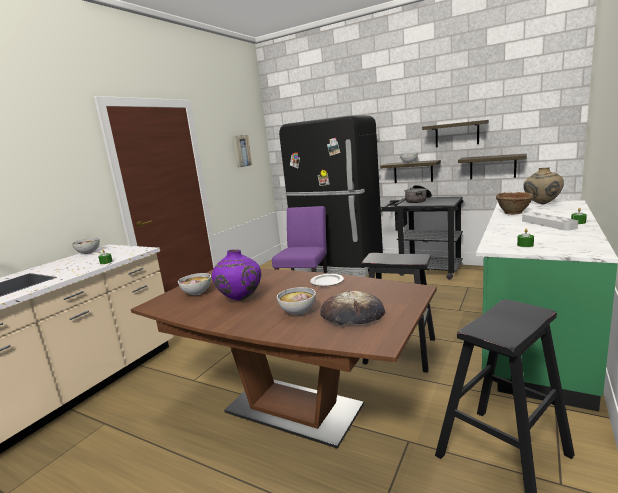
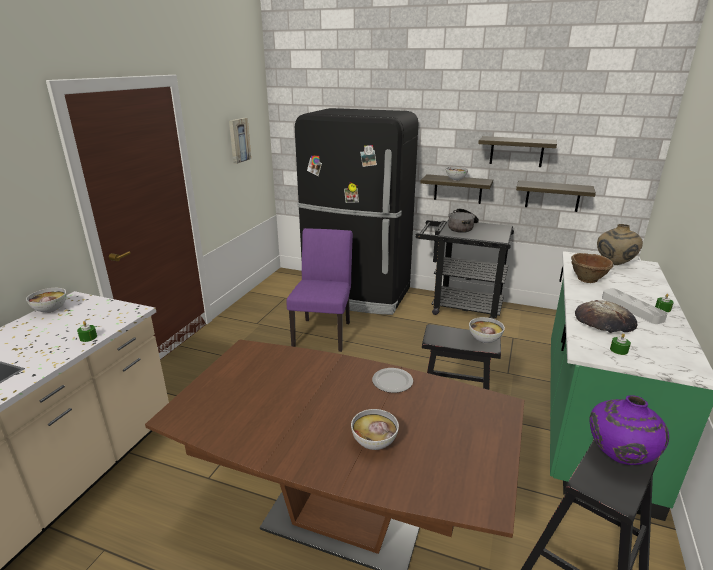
camera: 10 degrees left, 10 degrees up
(197, 293) = (229, 395): bowl -> bowl (484, 340)
(240, 299) = (292, 412): purple vase -> purple vase (618, 458)
(352, 314) = (441, 449): bread -> bread (604, 321)

